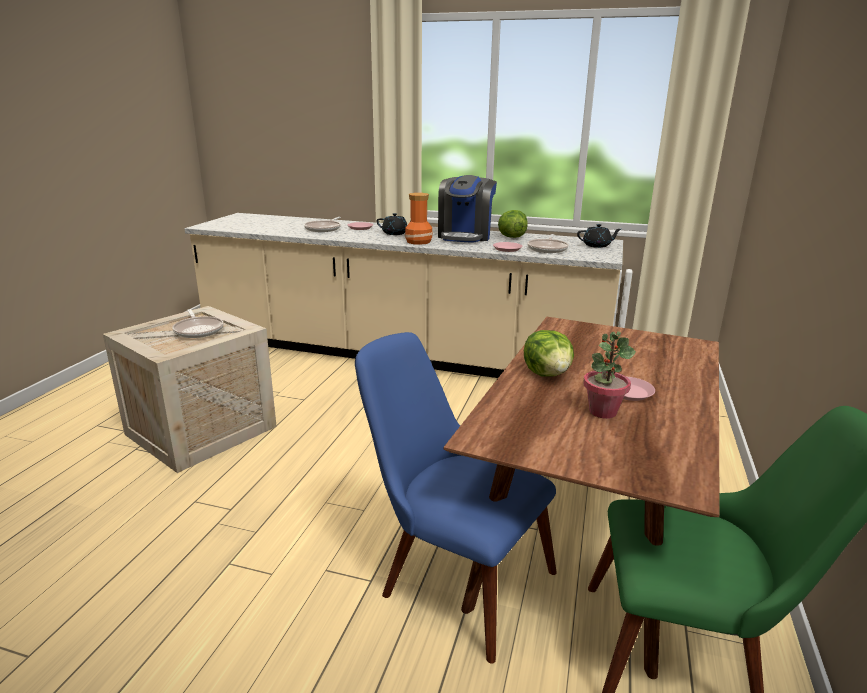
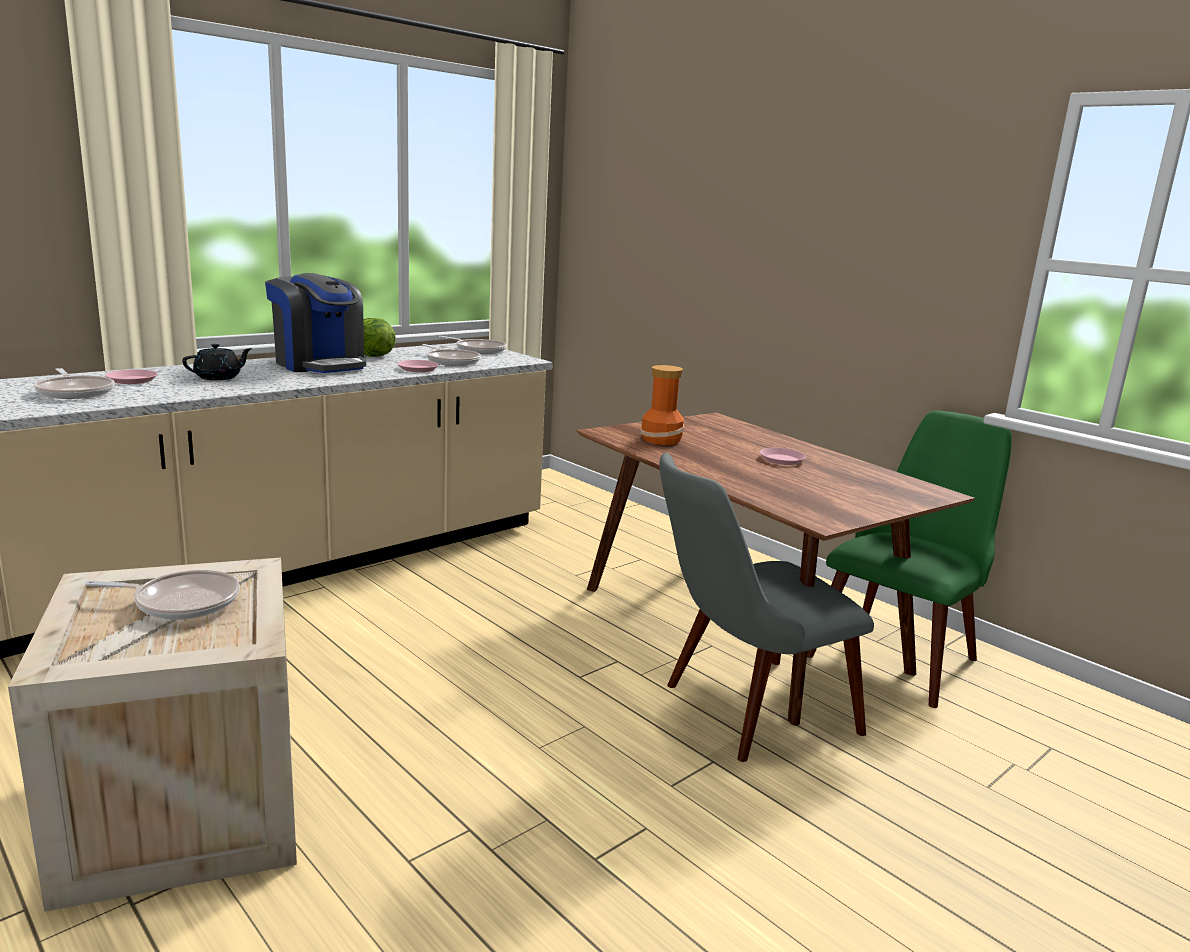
camera: 60 degrees left, 5 degrees down
(419, 242) = (294, 381): vase -> vase (662, 440)
(450, 575) = (740, 712): blue chair -> grey chair
(547, 374) = (717, 468): lettuce -> none
(597, 245) = (478, 350): black teapot -> frying pan
(602, 411) = (808, 476): potted plant -> none

